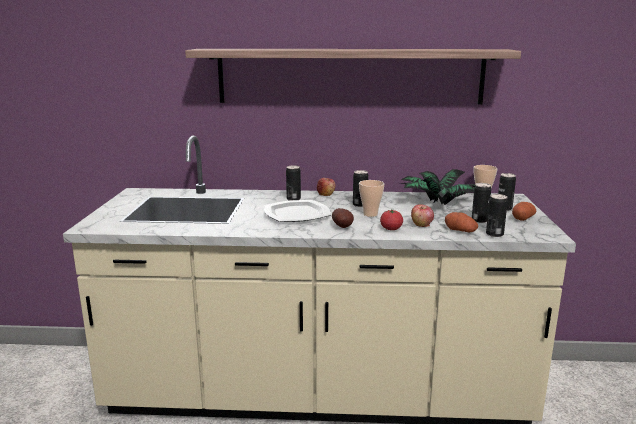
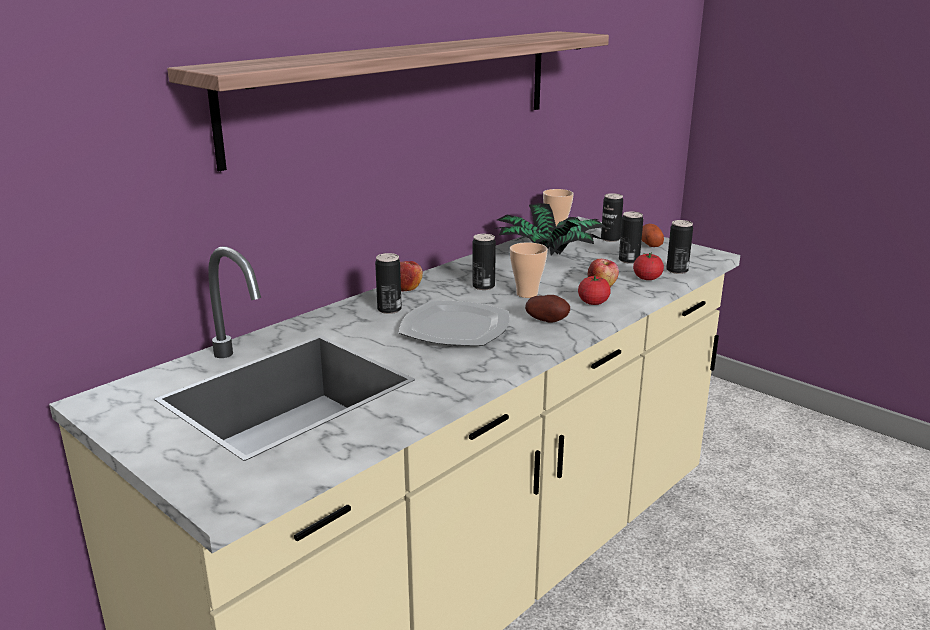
camera: 50 degrees left, 5 degrees up
(460, 231) = (647, 278): potato -> tomato

